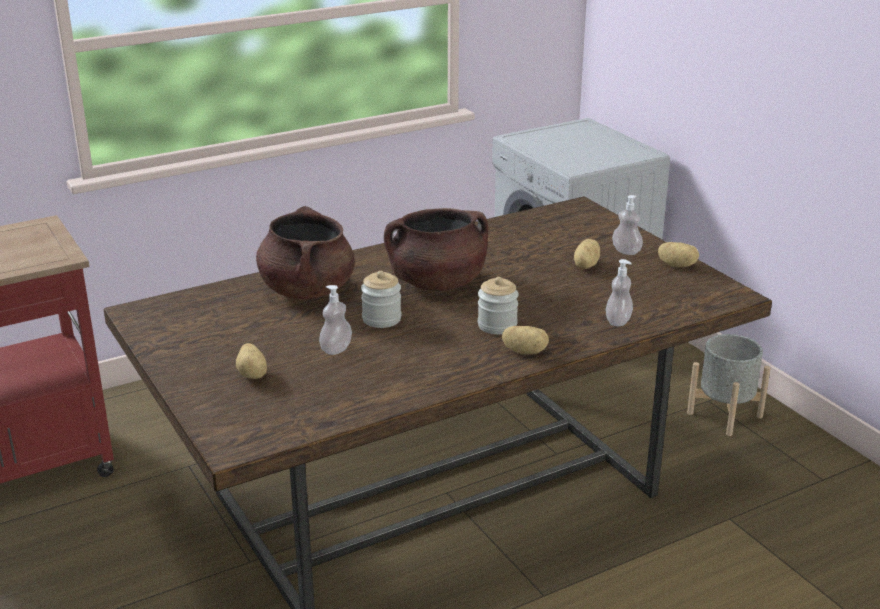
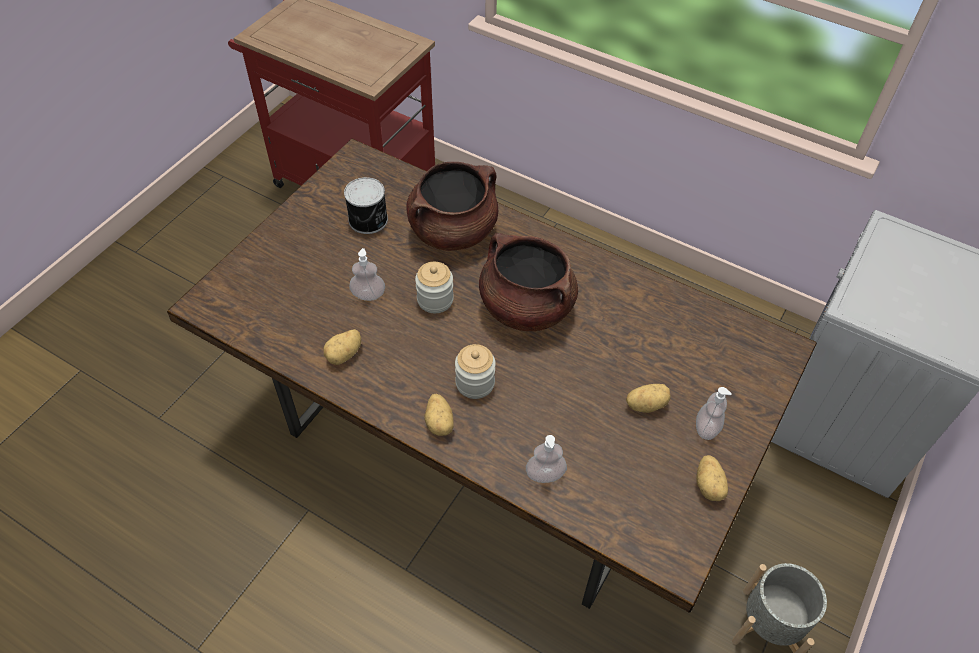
camera: 60 degrees right, 25 degrees up
(237, 326) = (369, 220): none -> can
(253, 374) = (303, 265): potato -> potato (345, 355)

